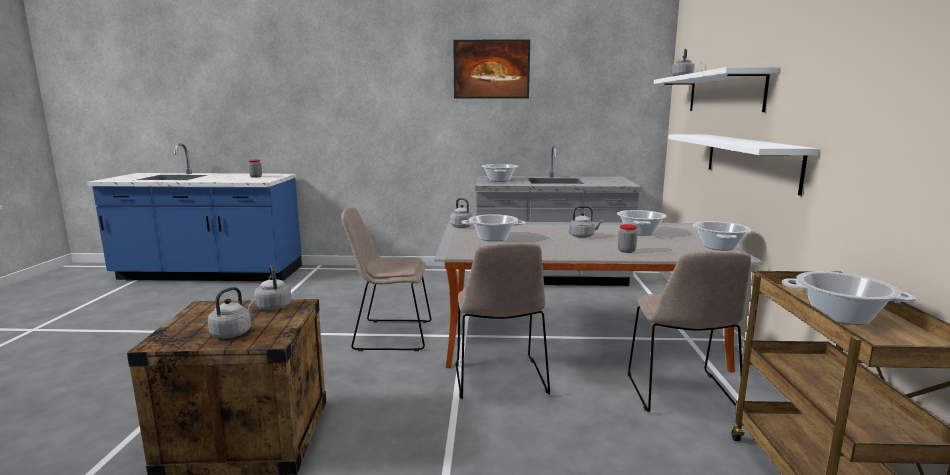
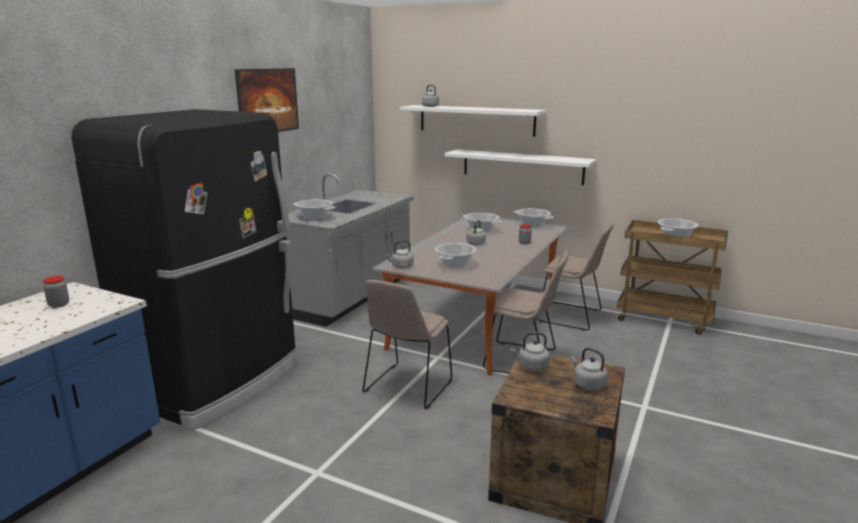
camera: 65 degrees left, 5 degrees up
(357, 278) = (219, 381): none -> black fridge

